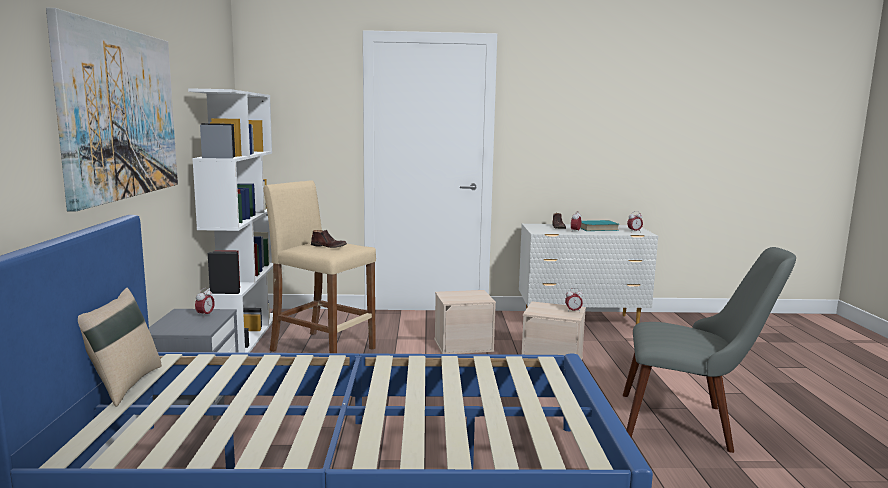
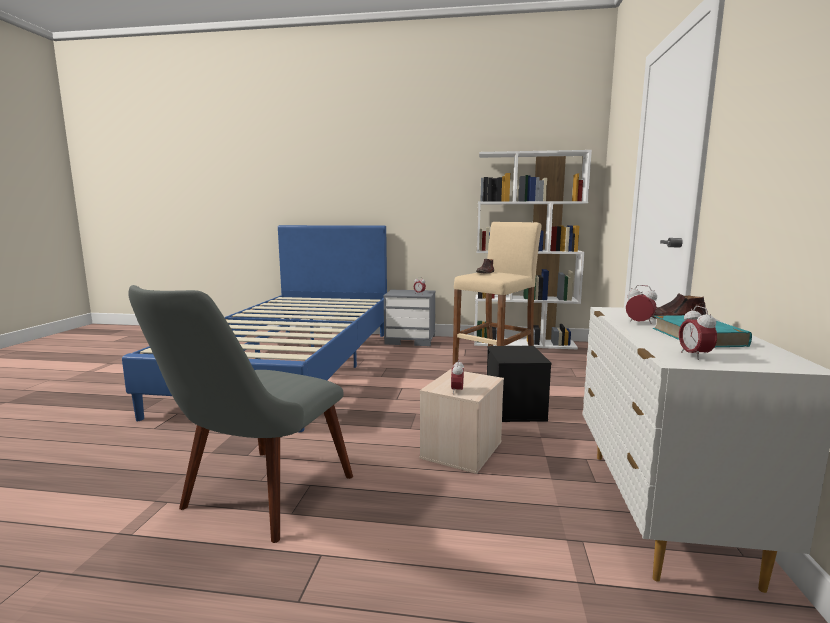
camera: 100 degrees right, 0 degrees up
(120, 113) = (396, 174): picture -> none
(123, 385) = (344, 297): beige pillow -> none
(464, 345) = (516, 409): beige storage box -> black storage box

